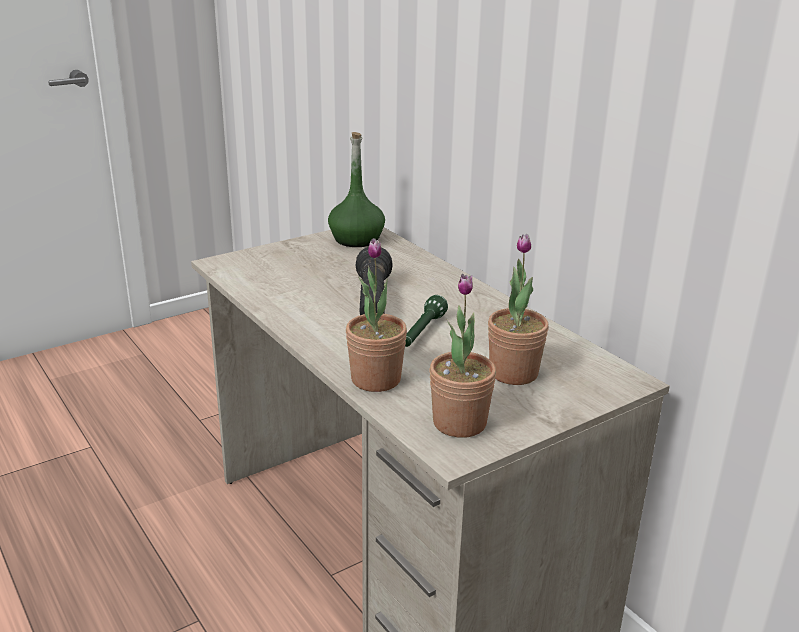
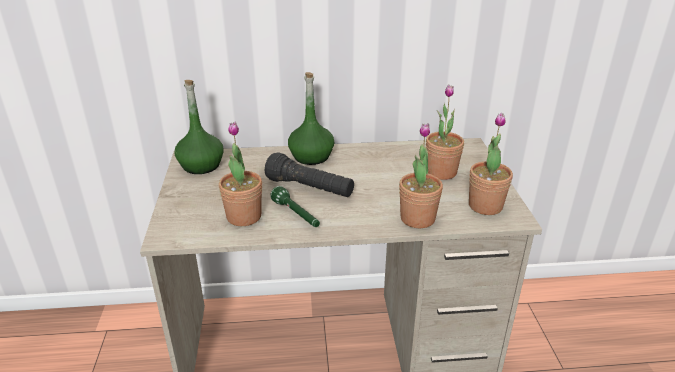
camera: 60 degrees left, 5 degrees up
(283, 285) = (244, 216): none -> potted plant
(422, 333) = (370, 184): green flashlight -> green flashlight (296, 215)
(445, 284) = (311, 156): none -> green bottle

